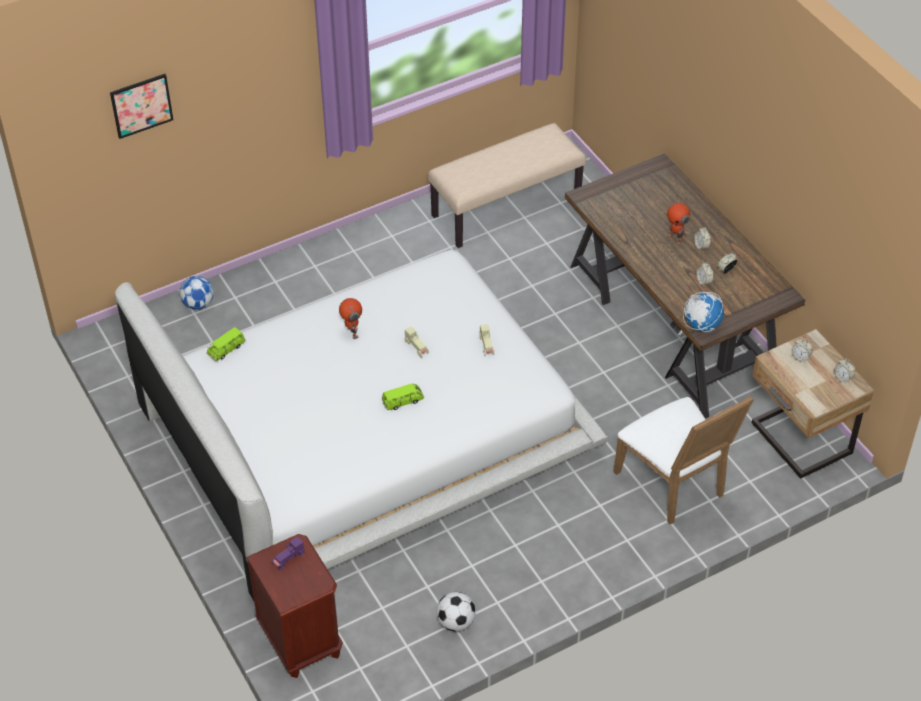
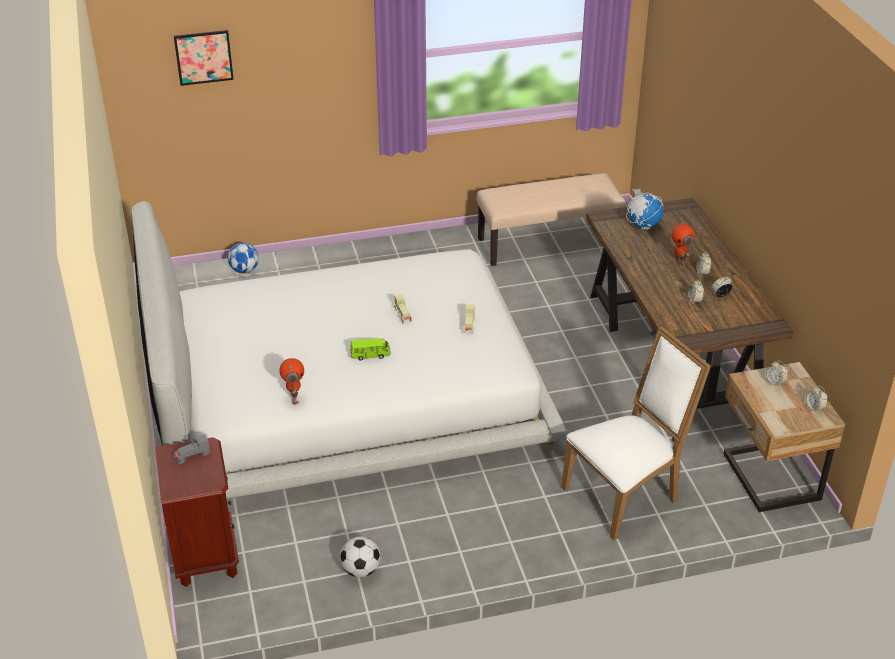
camera: 15 degrees right, 10 degrees down
(226, 349) = (231, 288): green toy car -> none
(288, 559) = (192, 456): purple toy car -> grey toy car
(352, 333) = (348, 294): toy robot -> toy robot (294, 398)
(675, 486) = (626, 494): white chair -> white chair turned 105 degrees counterclockwise
(701, 325) = (679, 335): globe -> globe (643, 226)

